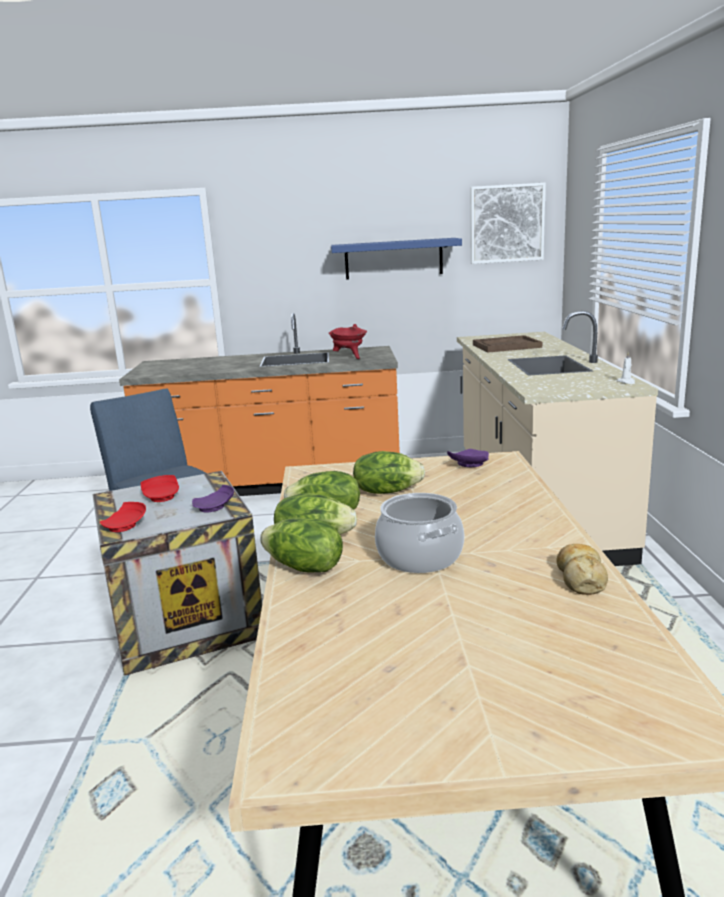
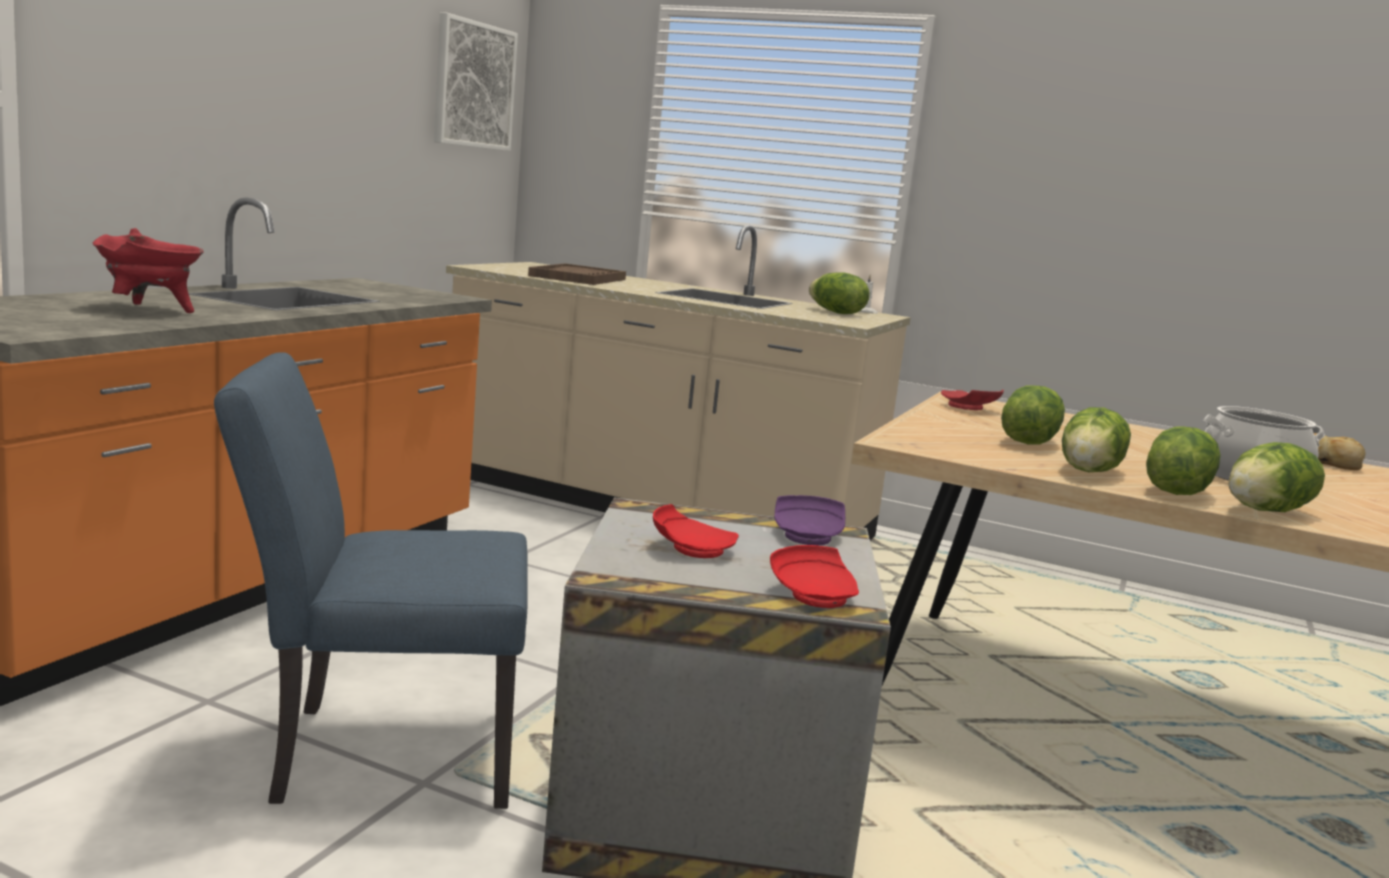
camera: 65 degrees left, 5 degrees down
(349, 357) = (381, 294): red cooking pot -> red cooking pot (150, 310)
(393, 259) = (342, 113): blue shelf -> none
(468, 465) = (968, 408): purple plate -> red plate
(584, 381) = (835, 313): none -> lettuce

